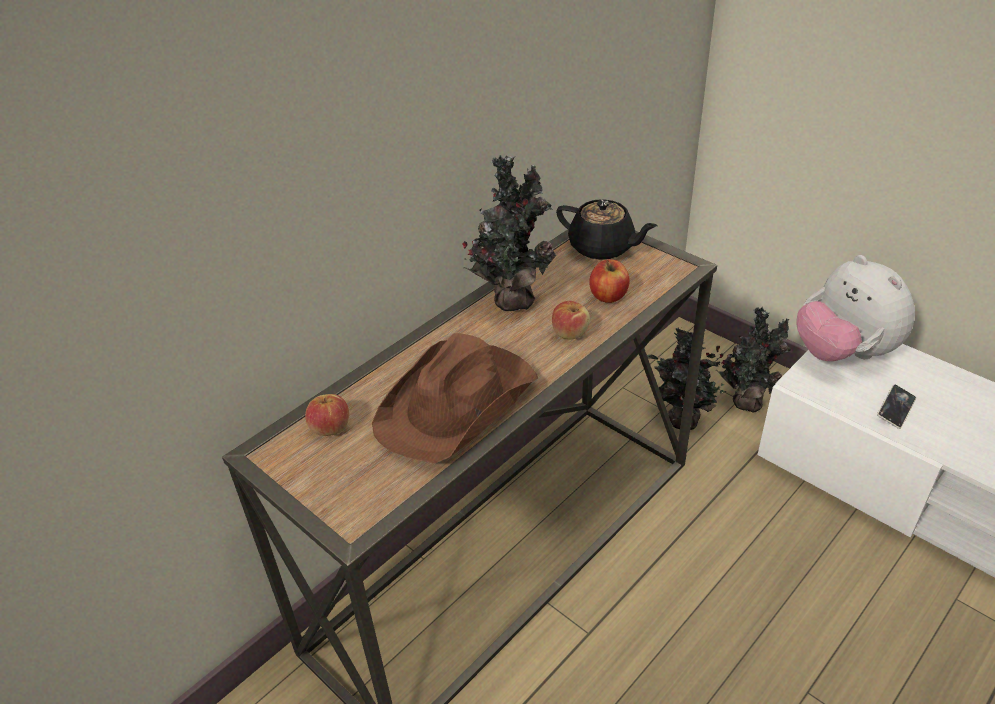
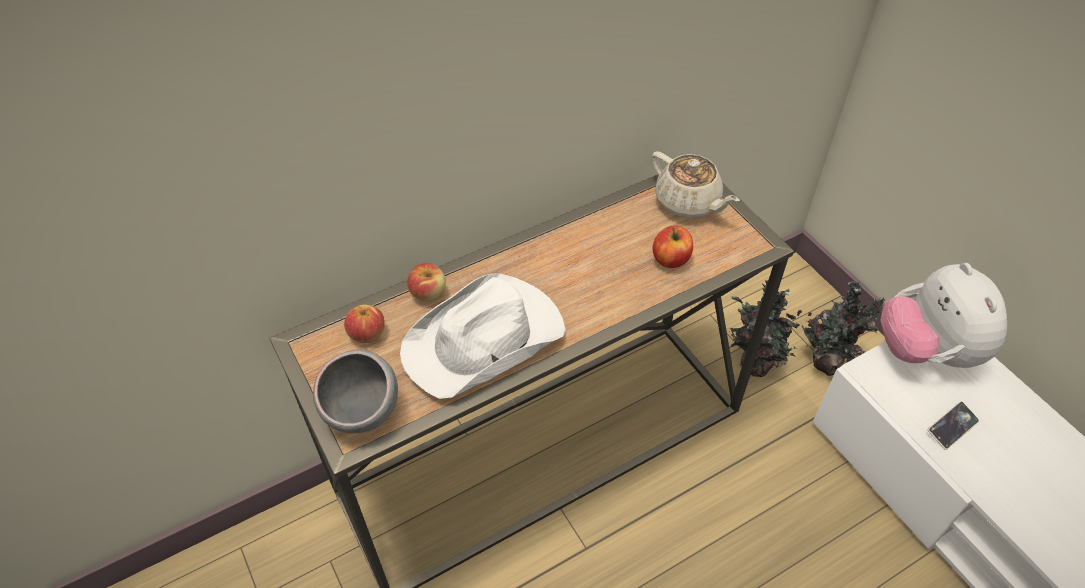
camera: 15 degrees right, 10 degrees up
(356, 499) = (363, 412): none -> grey bowl
(459, 403) = (485, 340): brown hat -> white hat
(511, 299) = (577, 239): potted plant -> none
(570, 332) = (617, 291): apple -> apple (428, 292)
(602, 248) = (688, 202): black teapot -> beige teapot

